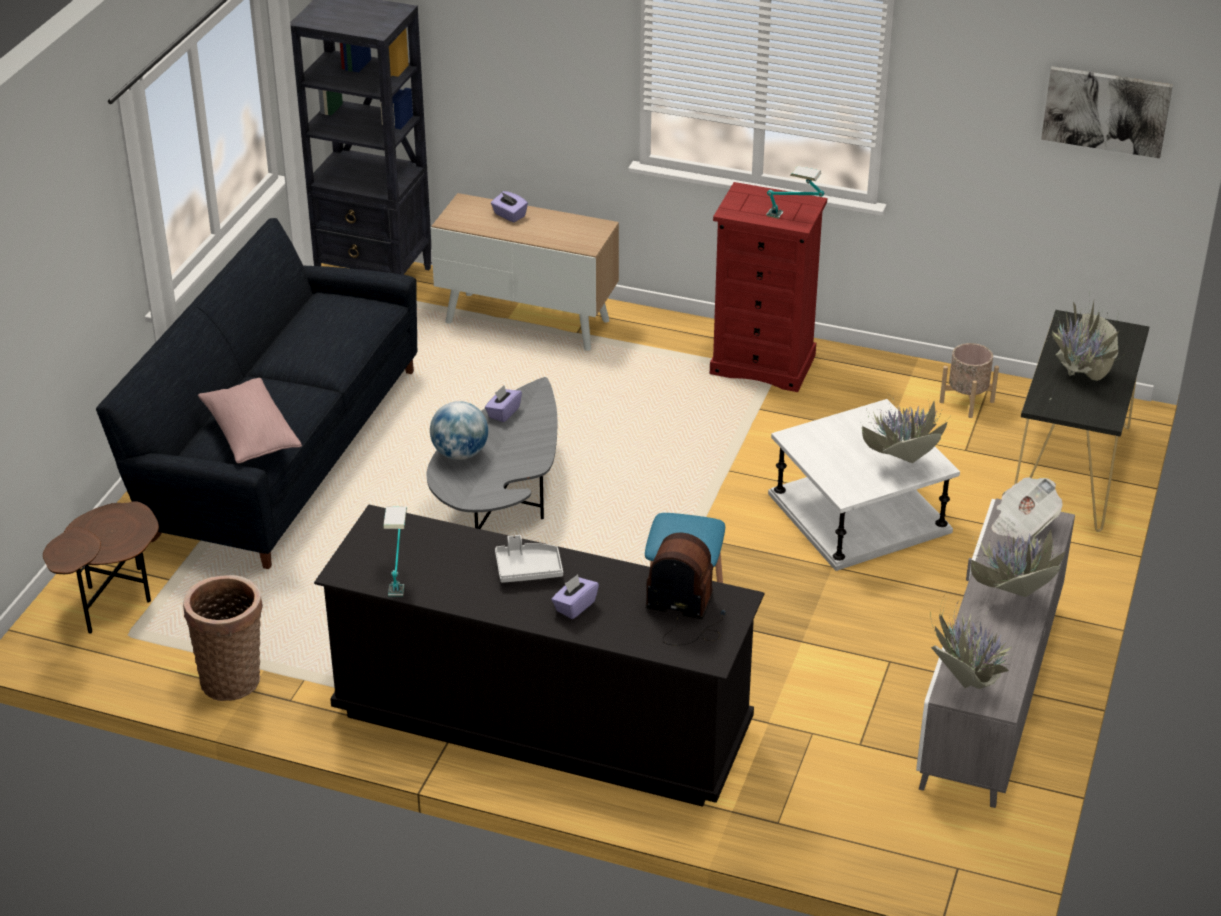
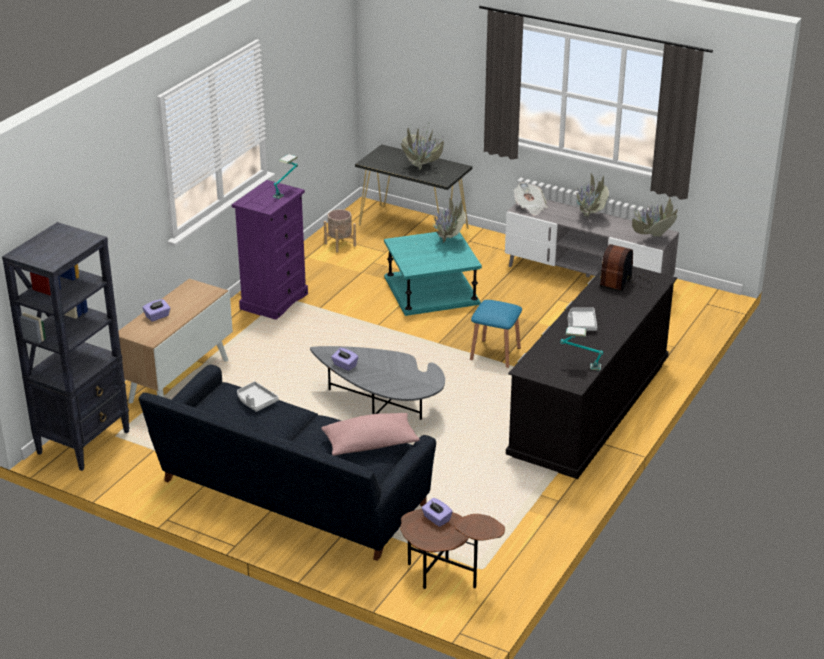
camera: 80 degrees left, 5 degrees down
(233, 678) = (534, 523): basket -> none
(341, 330) = (256, 401): none -> grey tray
(460, 454) = (384, 384): globe -> none
(575, 606) = (615, 313): purple tissue box -> purple tissue box (436, 519)
(763, 365) = (274, 301): red dresser -> purple dresser
(858, 513) = (431, 290): white side table -> turquoise side table
(1106, 110) = (331, 49): picture -> none

